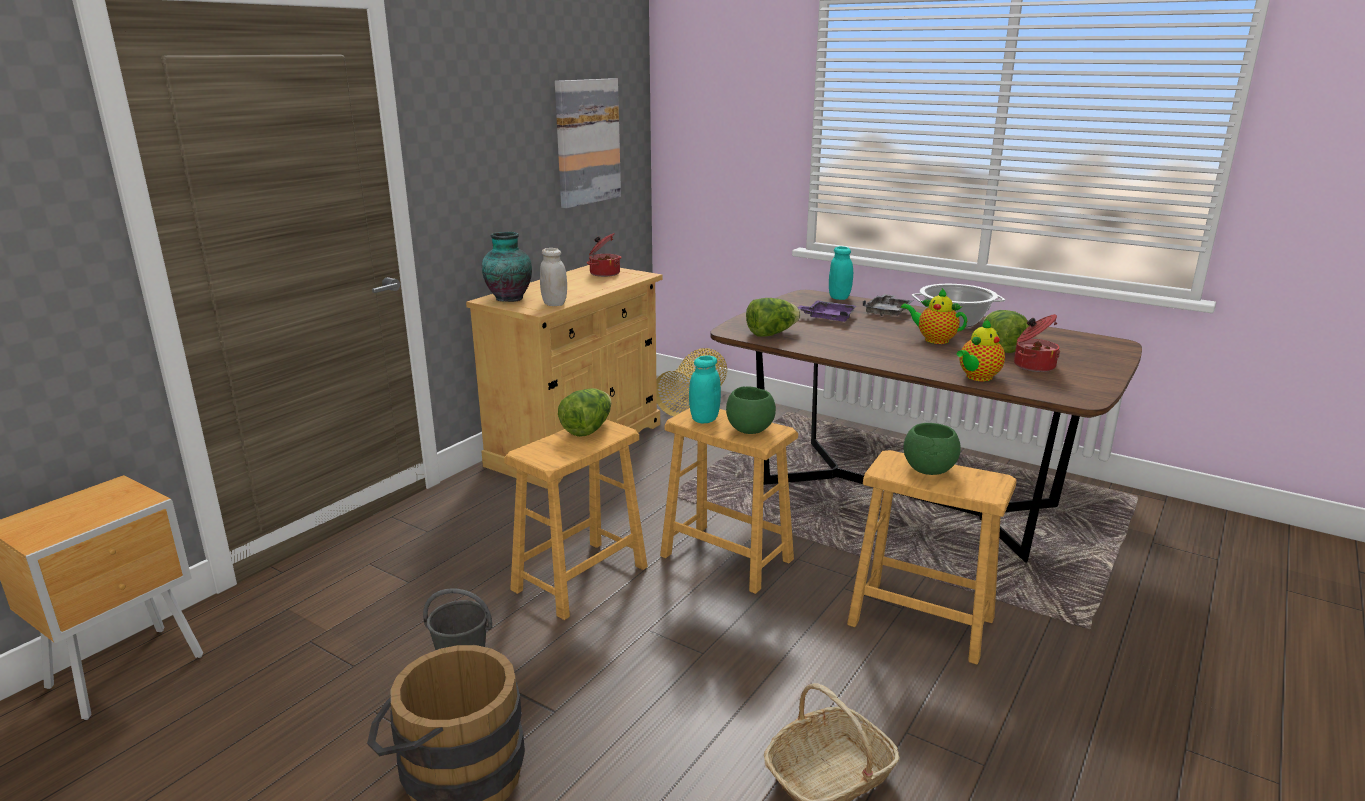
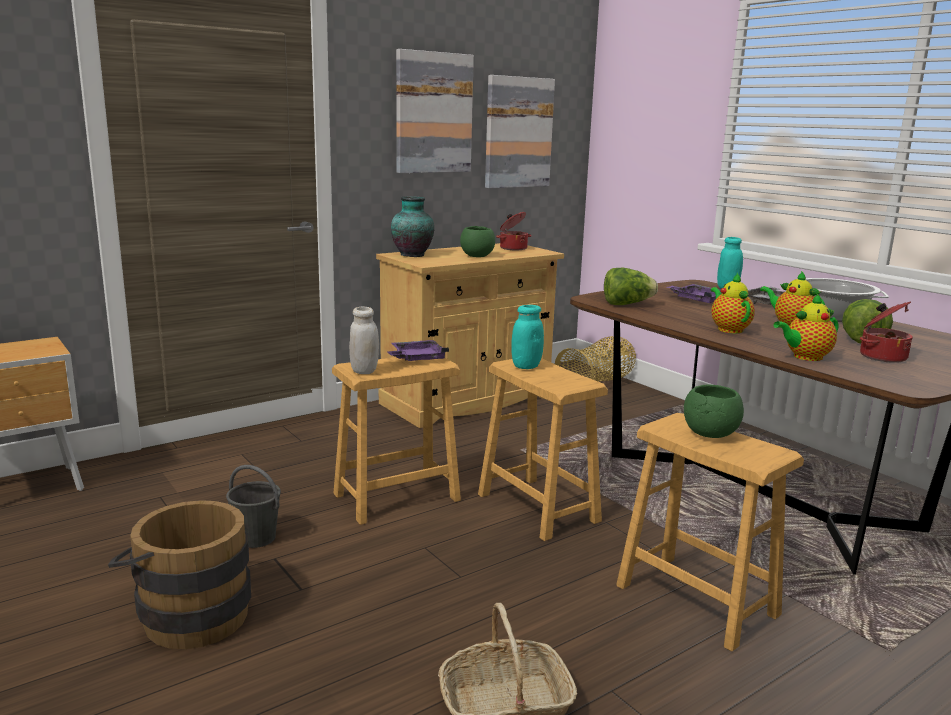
camera: 20 degrees right, 5 degrees down
(505, 131) = (433, 113): none -> picture
(554, 304) = (444, 261): white jar -> white jar (364, 371)
(588, 429) = (416, 358): lettuce -> purple tray
(749, 430) = (560, 379): green bowl -> green bowl (476, 256)
(887, 352) = (728, 329): none -> teapot

